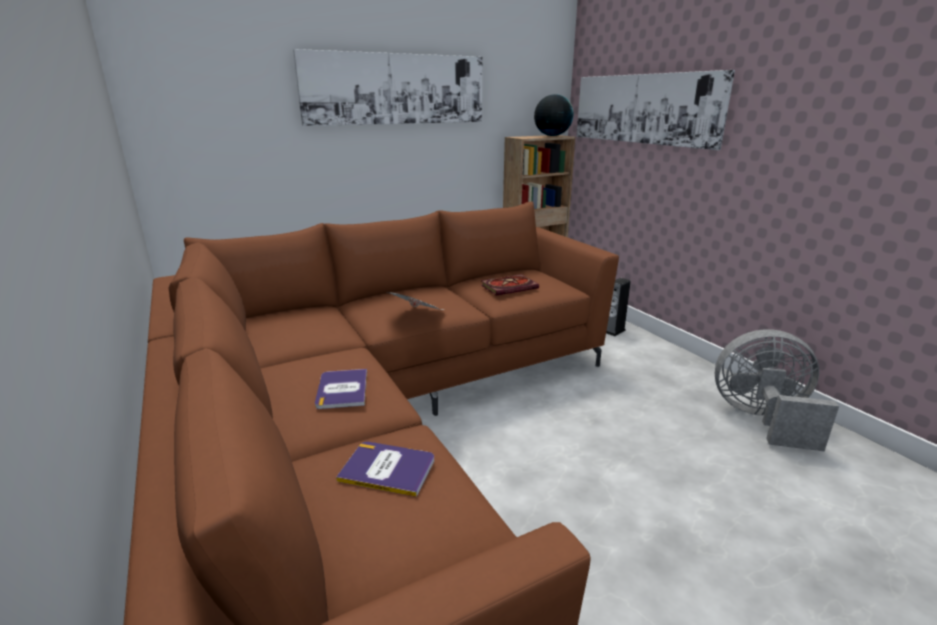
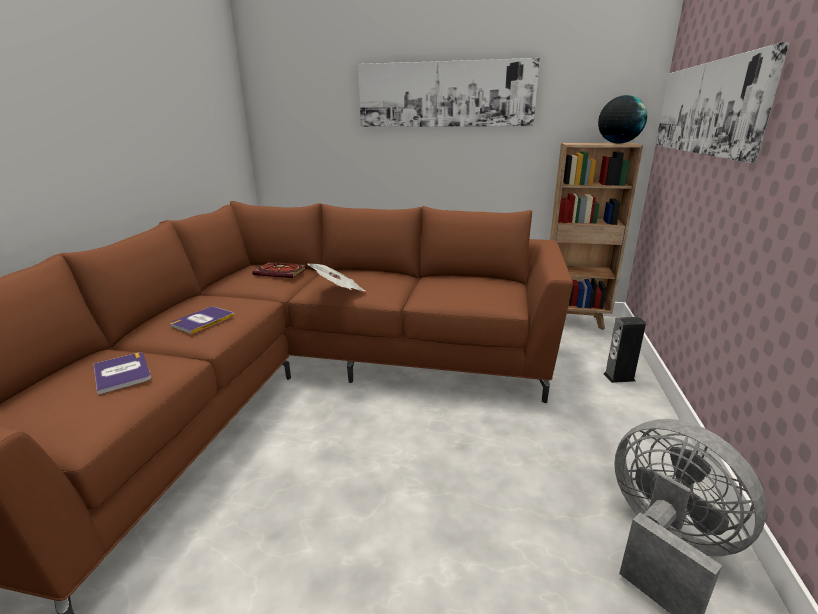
camera: 40 degrees right, 0 degrees up
(510, 287) = (454, 289): book -> book (282, 272)

